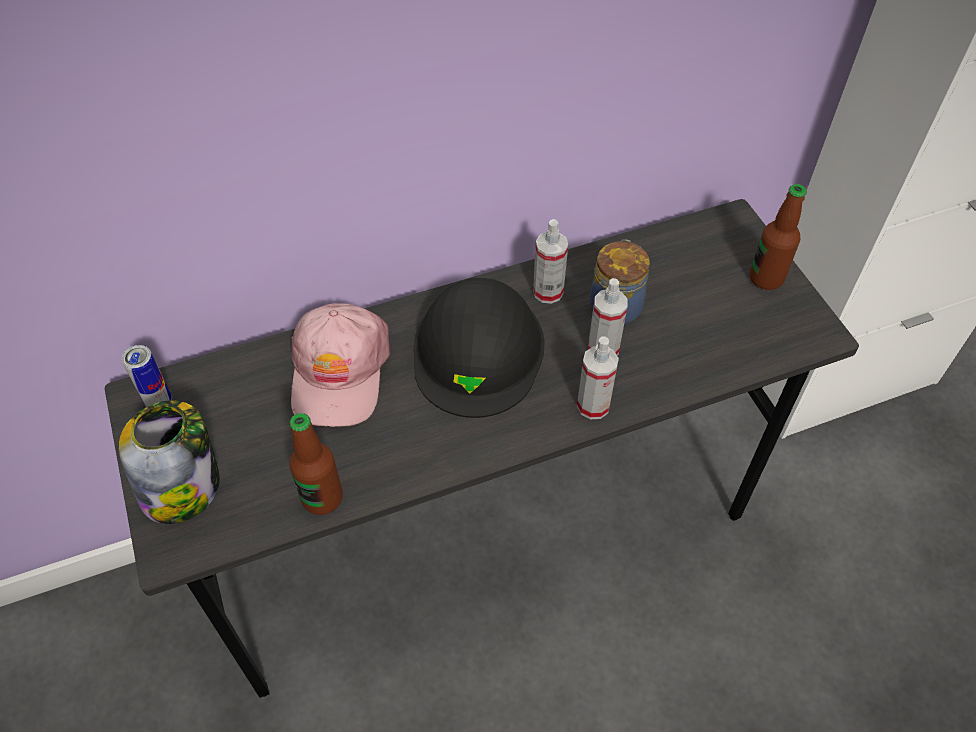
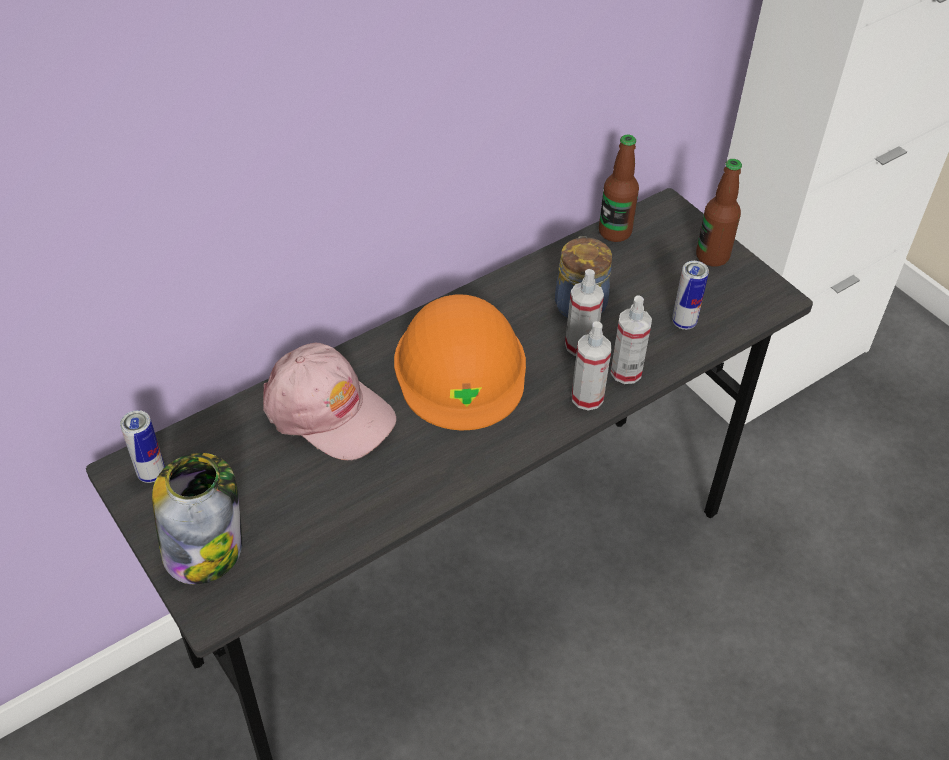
camera: 15 degrees left, 5 degrees down
(322, 498) = (351, 530): bottle -> bottle (615, 232)
(339, 372) = (328, 411): pink cap -> pink cap turned 45 degrees counterclockwise
(478, 350) = (460, 366): black hard hat -> orange hard hat
(548, 292) = (511, 302): spray bottle -> spray bottle (626, 372)
(715, 344) = (684, 322): none -> can

